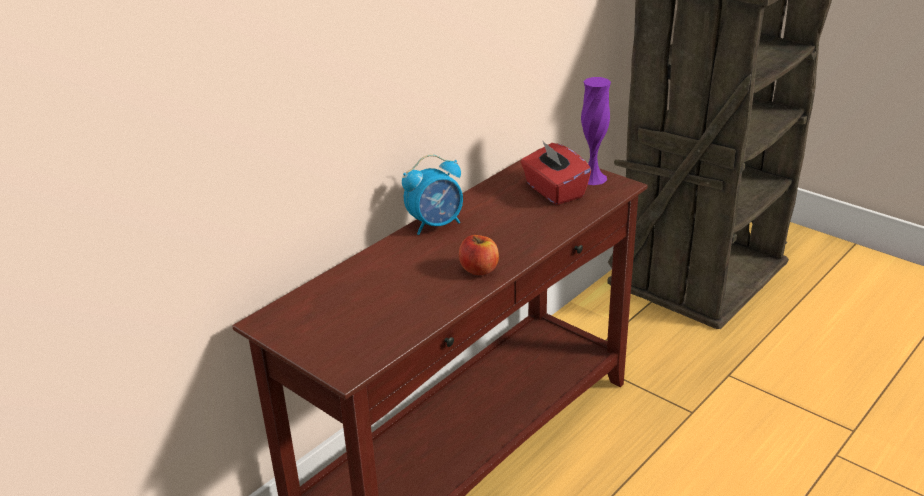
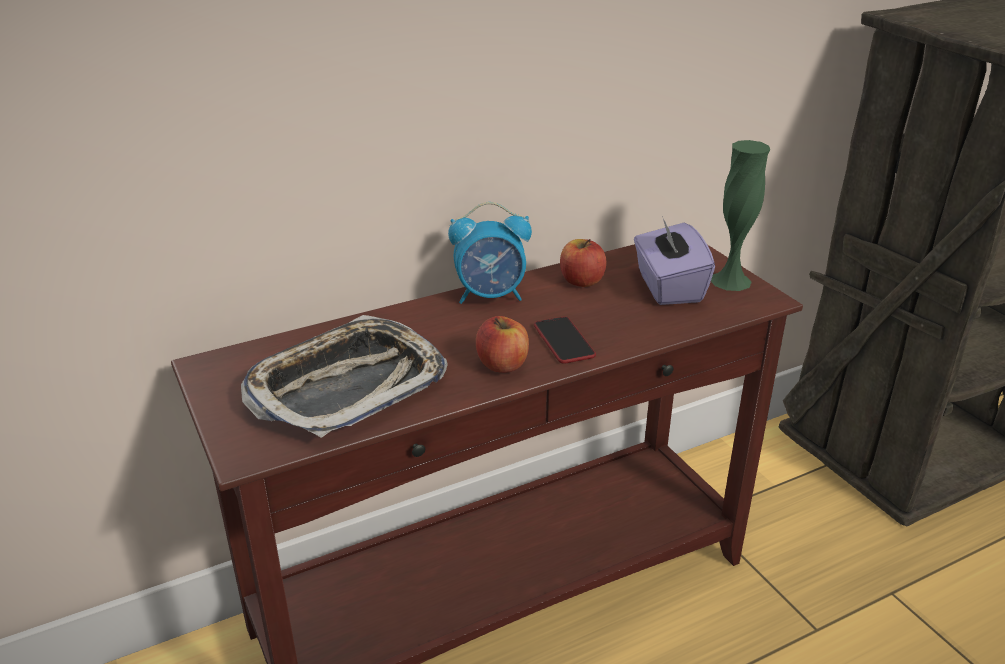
camera: 20 degrees right, 0 degrees up
(382, 310) = (347, 386): none -> tray
(492, 200) = (581, 281): none -> apple
(509, 244) = (564, 341): none -> phone
(554, 191) = (668, 287): red tissue box -> purple tissue box
(592, 178) = (730, 281): purple vase -> green vase

